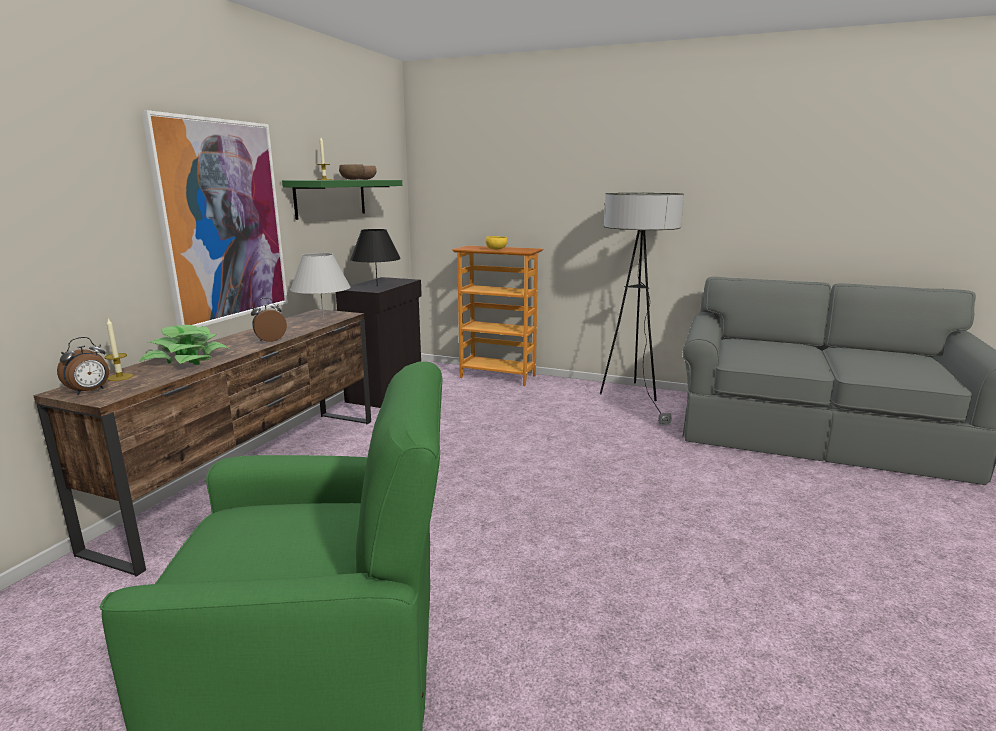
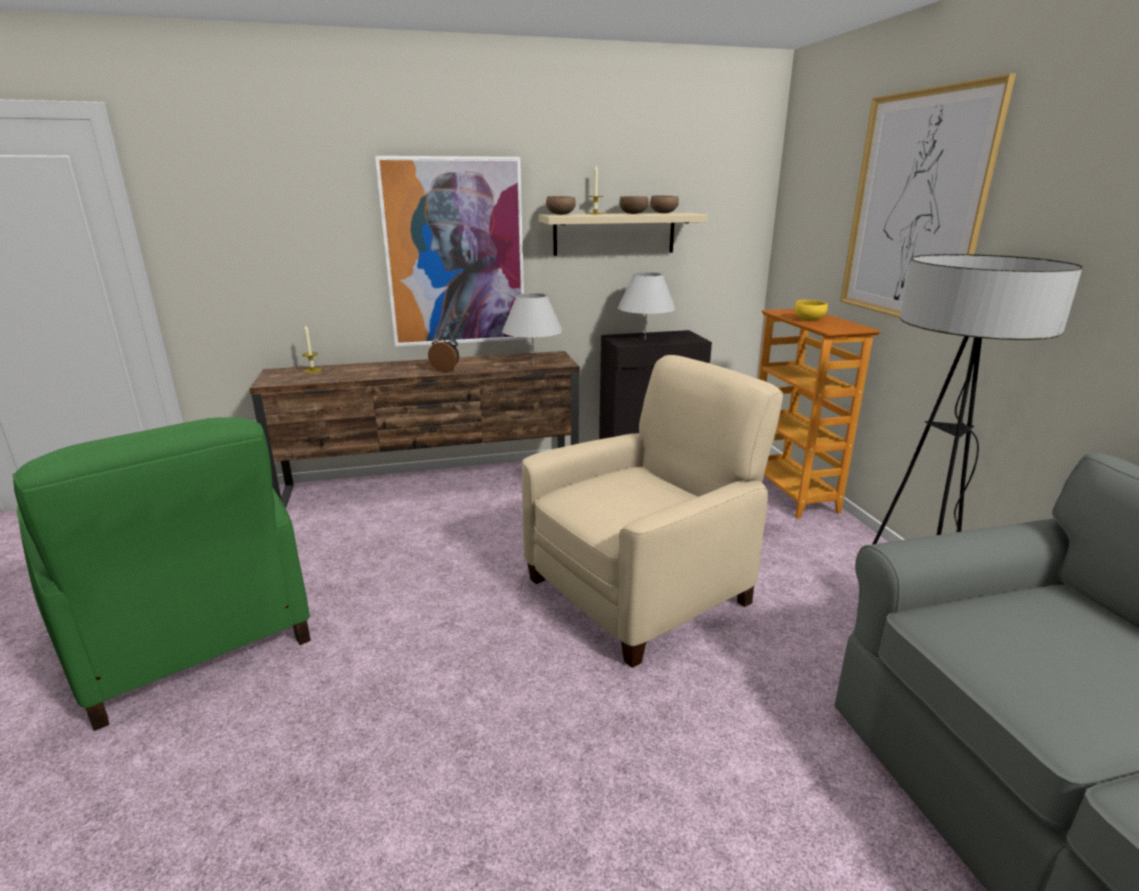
camera: 55 degrees right, 5 degrees up
(90, 391) = (278, 375): alarm clock -> none
(187, 359) = (367, 370): potted plant -> none
(310, 179) = (561, 214): none -> brown bowl
(331, 198) = (614, 234): green shelf -> beige shelf
(377, 286) = (645, 339): black table lamp -> white table lamp
(535, 449) = (640, 590): none -> beige armchair
(549, 171) = (914, 208): none -> picture

